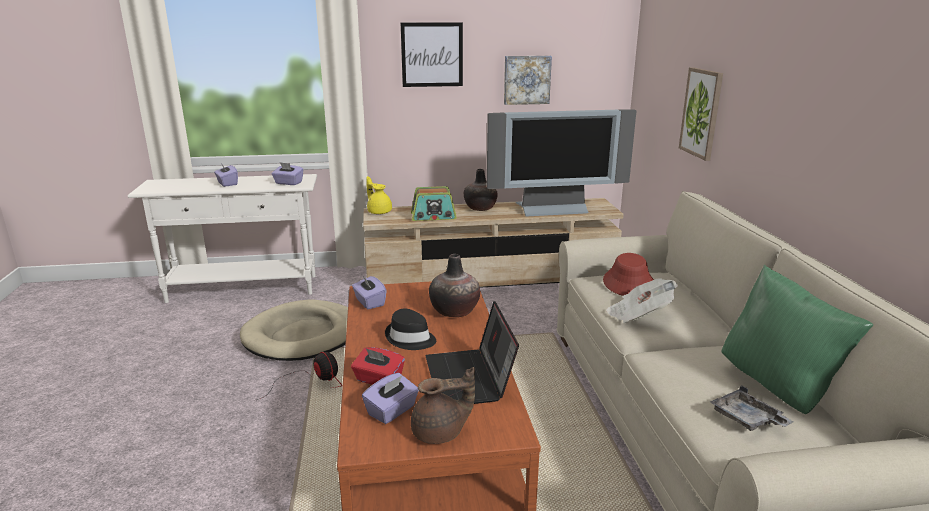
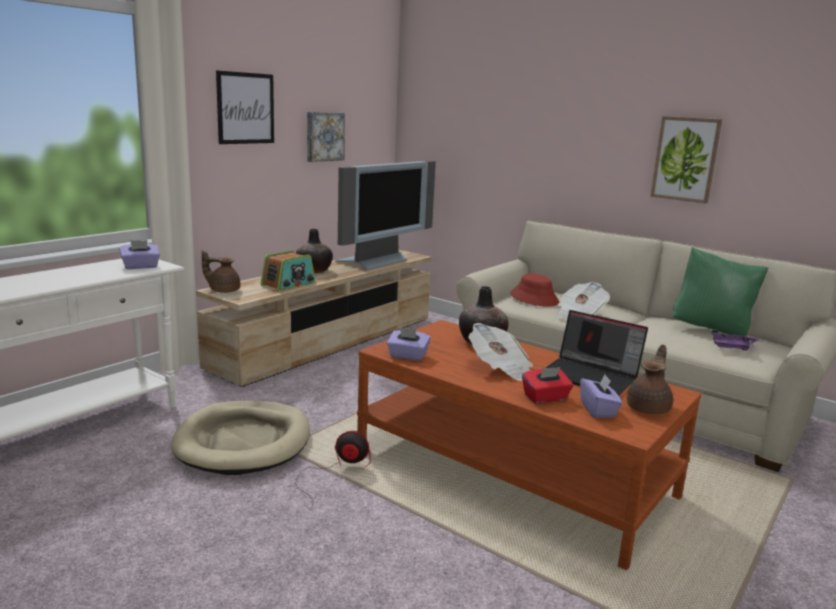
camera: 45 degrees left, 5 degrees down
(227, 183) = (56, 278): purple tissue box -> none
(379, 212) = (223, 290): yellow teapot -> brown teapot
(410, 339) = (499, 368): black hat -> newspaper
(701, 113) = (512, 158): picture -> picture (685, 159)
(747, 419) = (732, 347): grey tray -> purple tray

